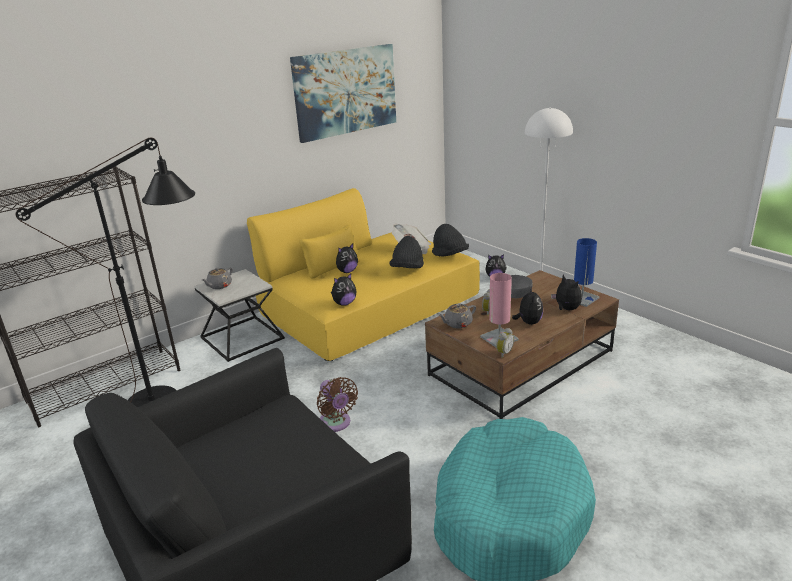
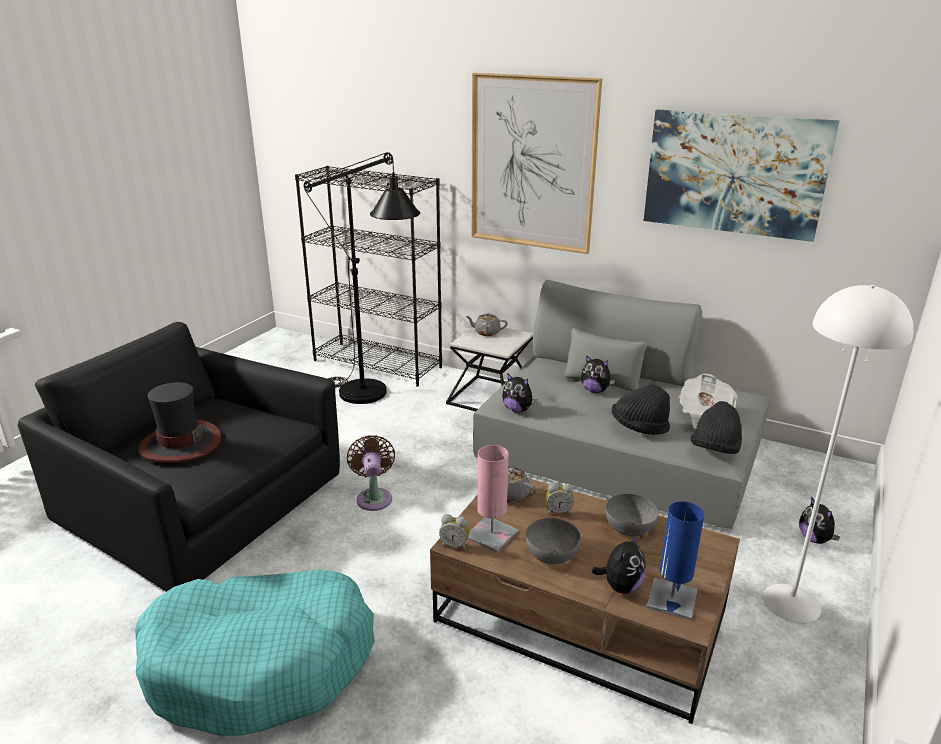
camera: 65 degrees right, 0 degrees up
(203, 125) = (532, 163): none -> picture
(267, 472) = (180, 444): none -> hat
(336, 424) = (374, 497): brown fan -> brown fan turned 135 degrees clockwise
(370, 306) = (620, 452): yellow sofa -> grey sofa
(528, 322) = (552, 554): plush toy -> grey bowl

